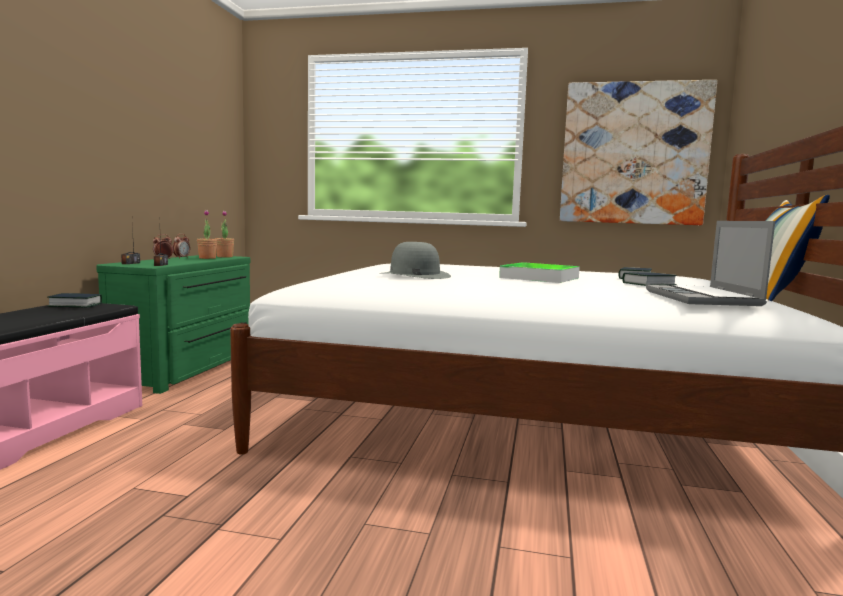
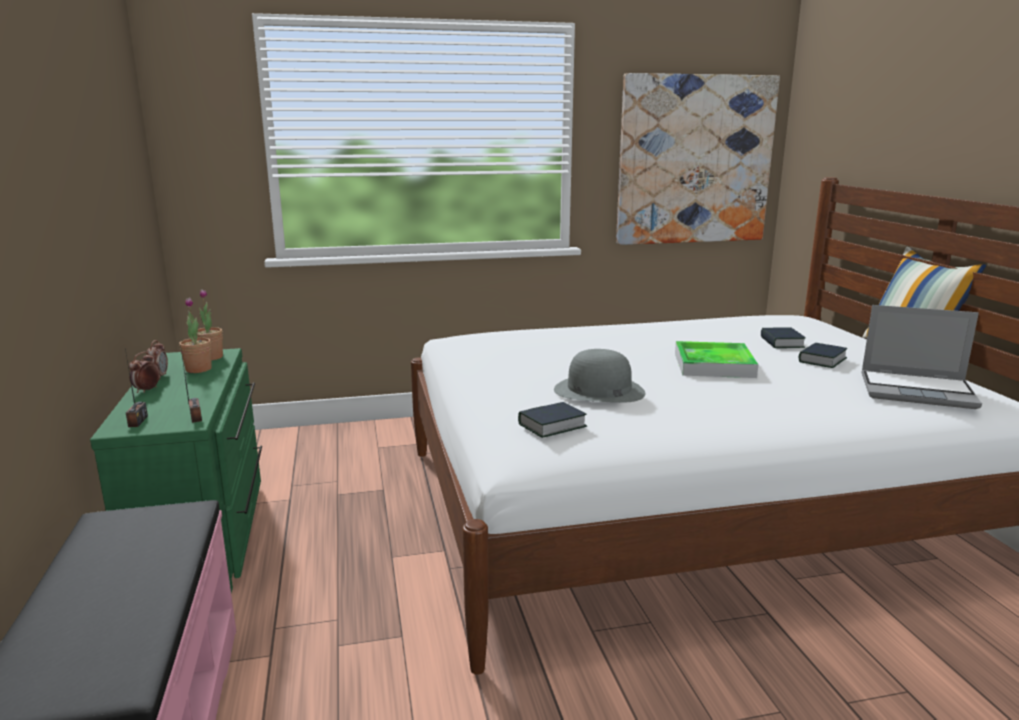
camera: 25 degrees left, 10 degrees up
(75, 305) = (127, 526): book -> book (552, 425)
(703, 298) = (918, 391): laptop -> laptop turned 45 degrees counterclockwise

